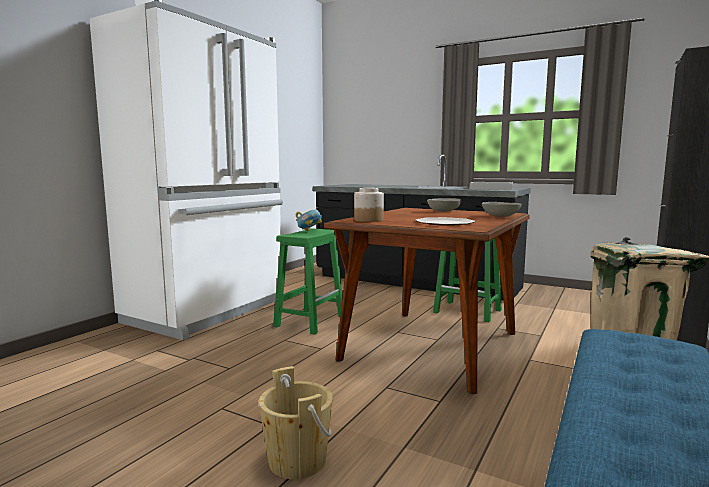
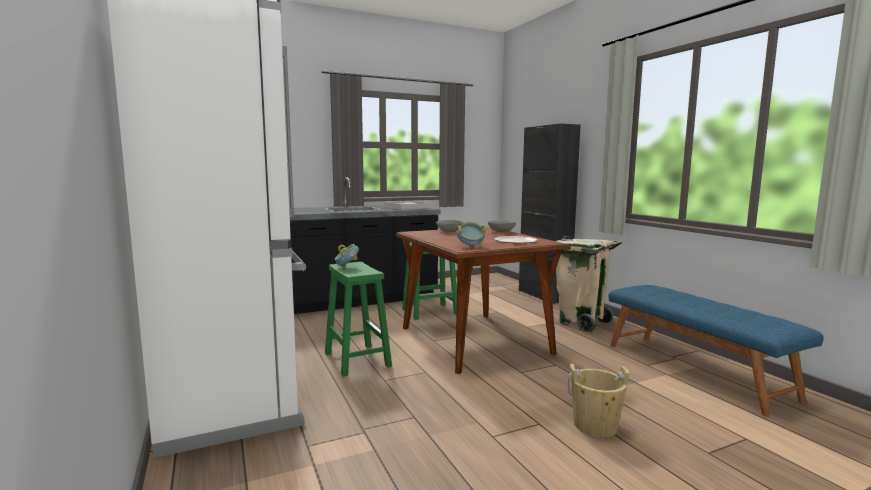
camera: 55 degrees left, 0 degrees up
(368, 220) = (470, 246): jar -> bowl

